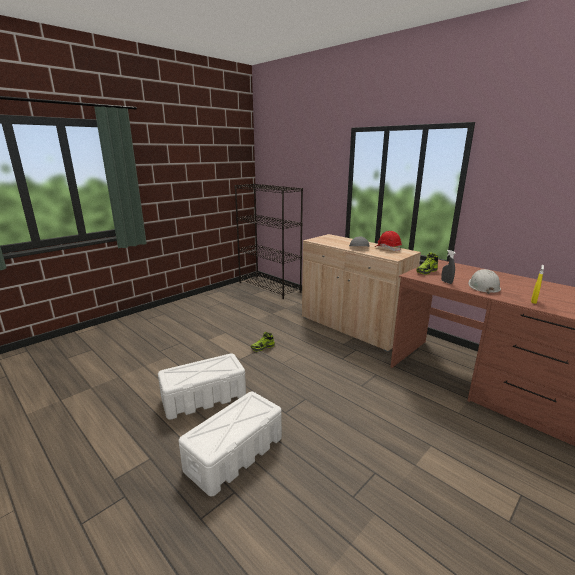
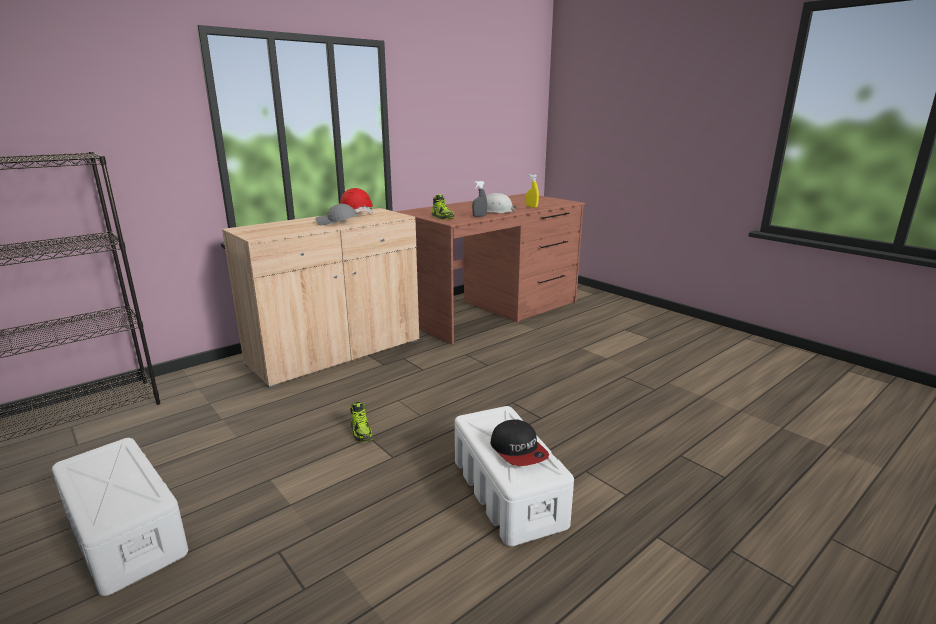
camera: 85 degrees left, 0 degrees up
(193, 372) = (518, 450): none -> cap
(235, 453) = (623, 456): white storage box -> white storage box (125, 533)

